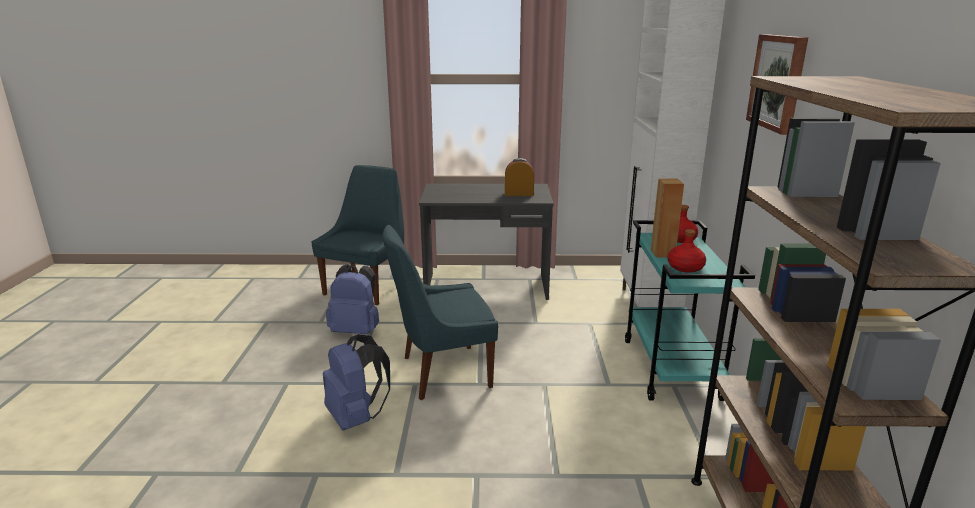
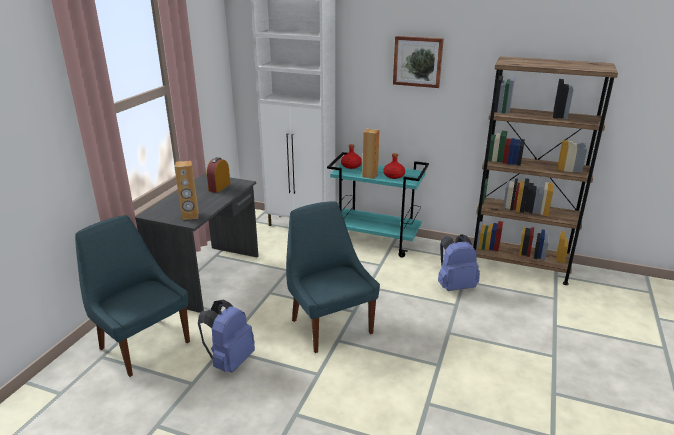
camera: 70 degrees left, 5 degrees up
(357, 417) = (368, 376): blue backpack -> blue backpack (455, 286)
(442, 372) = (330, 325): blue chair -> blue chair turned 150 degrees clockwise
(443, 197) = (190, 216): none -> brown speaker

